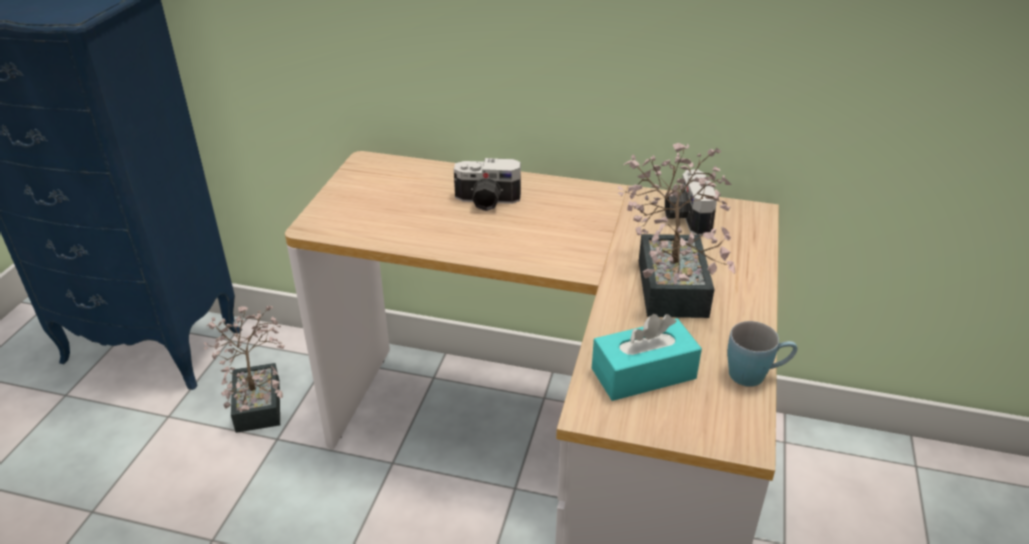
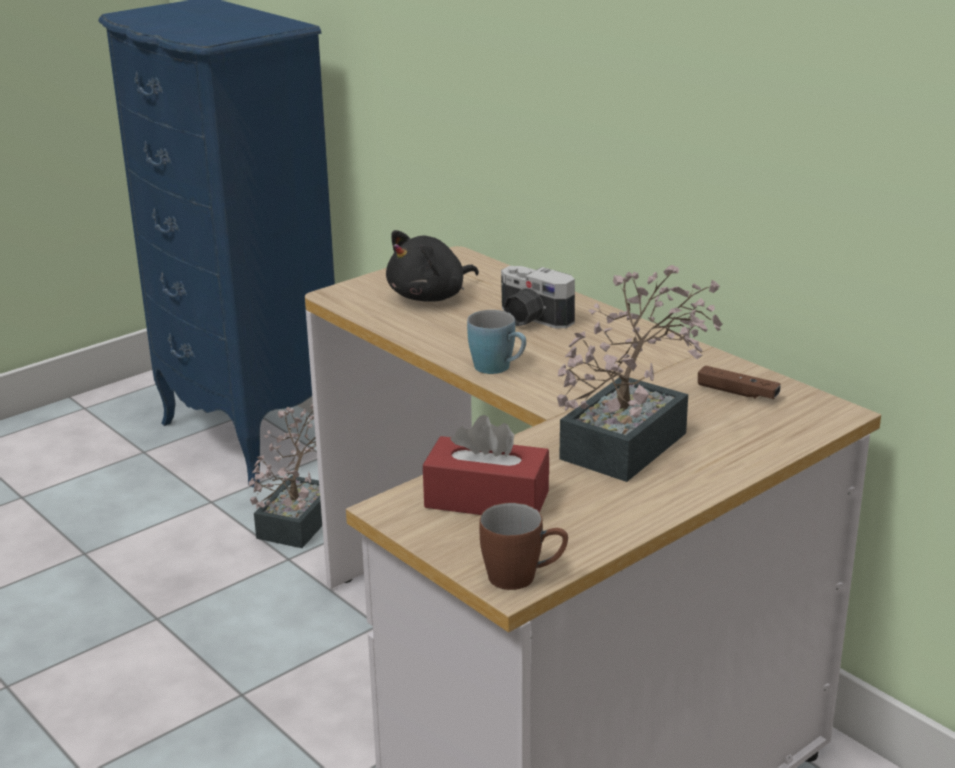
camera: 35 degrees right, 10 degrees down
(390, 204) = (431, 296): none -> black plush toy
(643, 373) = (486, 499): turquoise tissue box -> red tissue box
(685, 217) = (737, 392): camera -> brown game controller
(746, 431) = (523, 577): none -> brown mug
(755, 375) = (604, 542): blue mug -> blue mug (499, 368)

